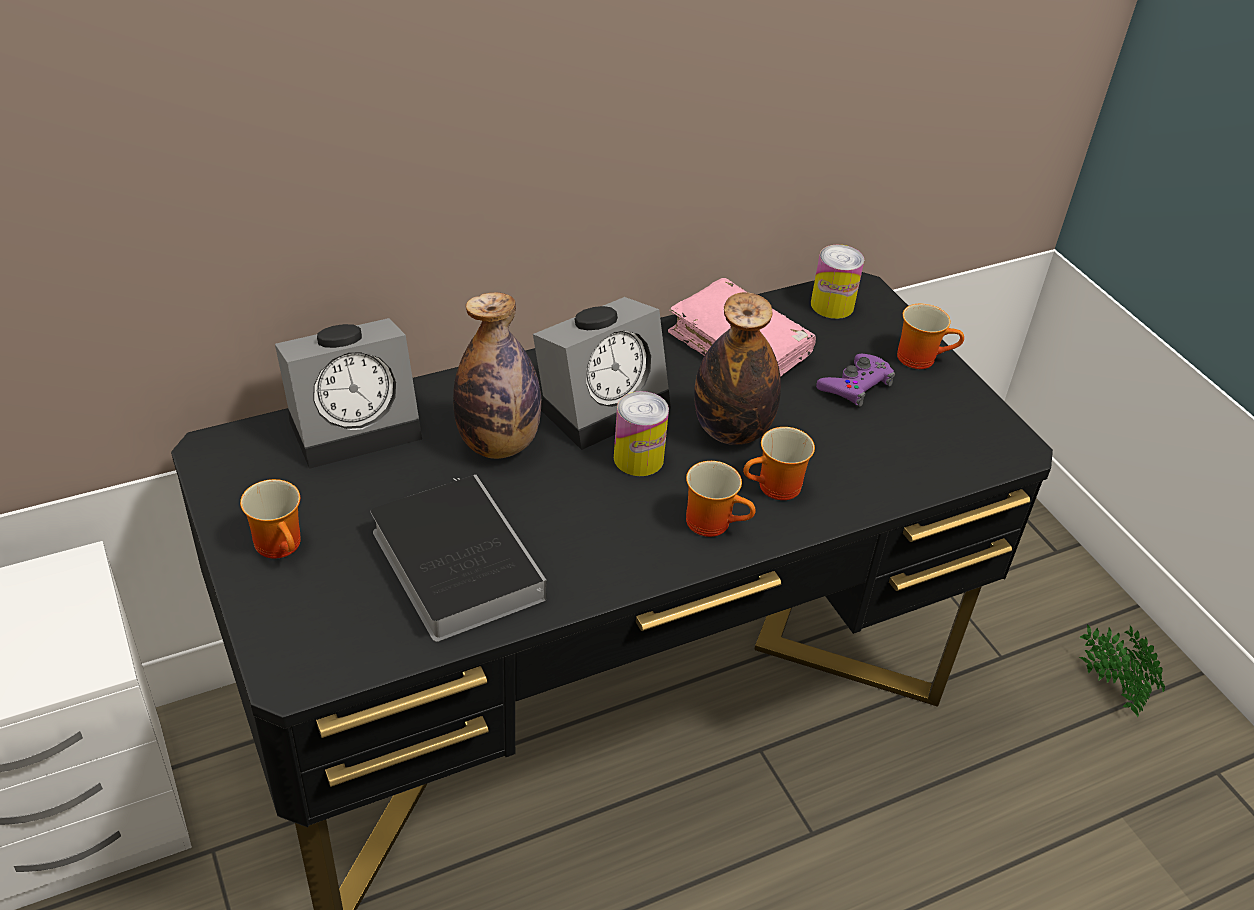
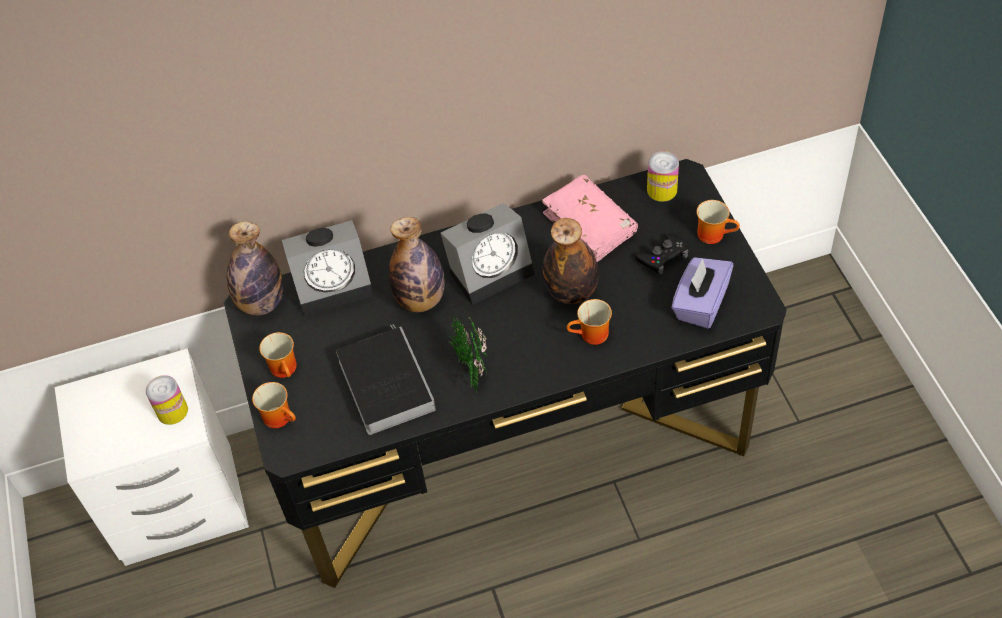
camera: 15 degrees right, 10 degrees up
(236, 452) = (261, 303): none -> bottle
(638, 458) = (507, 312): can -> can (172, 411)
(714, 521) = (547, 359): mug -> mug (281, 417)
(855, 386) = (662, 257): purple game controller -> black game controller
(927, 444) = (700, 304): none -> purple tissue box
(1110, 687) = (873, 447): potted plant -> potted plant (471, 367)

